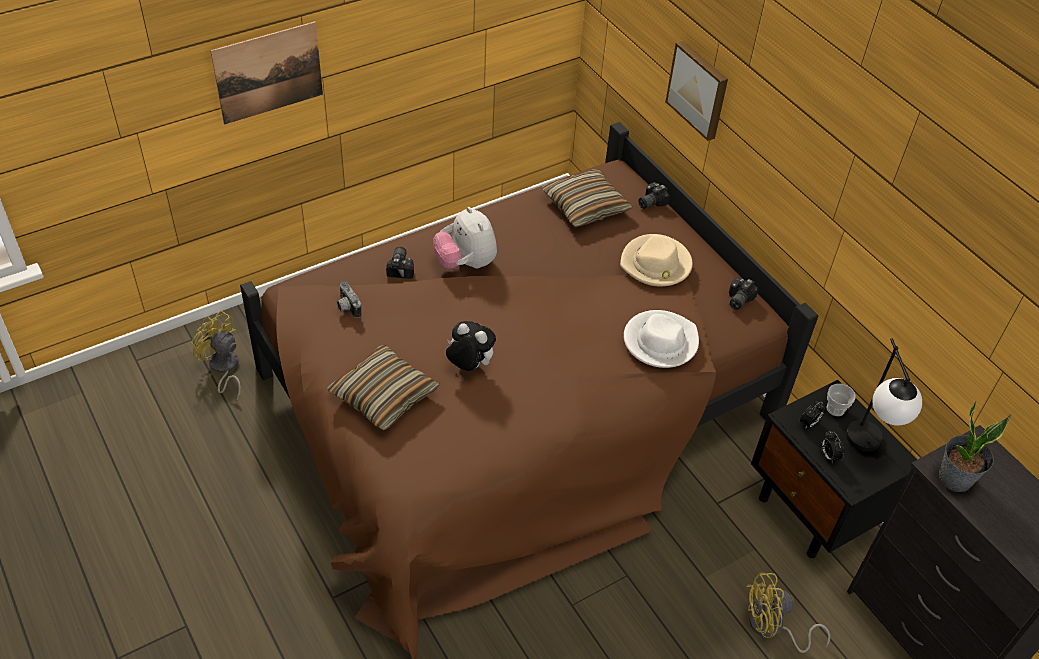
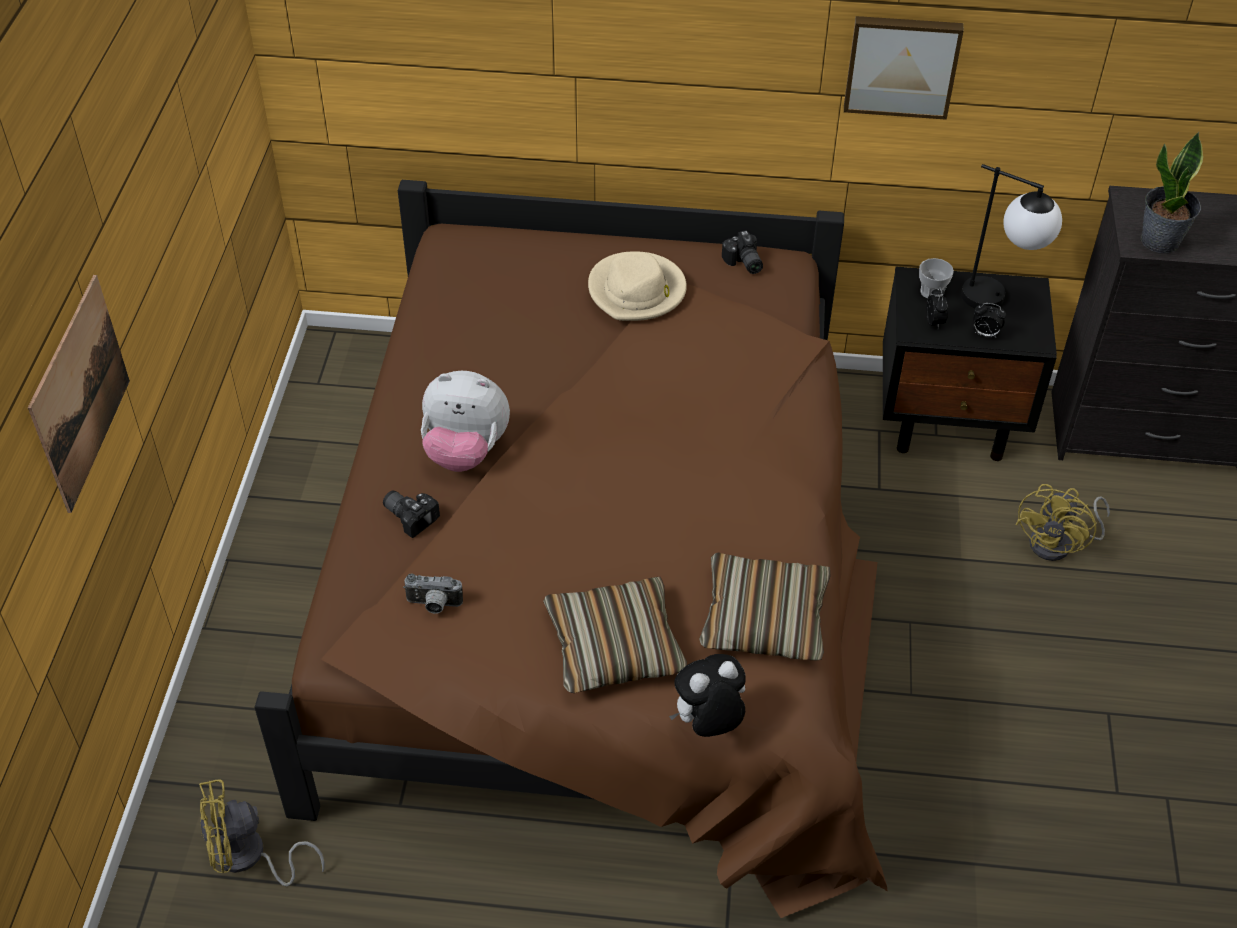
camera: 50 degrees left, 0 degrees up
(469, 366) = (639, 539): plush toy -> plush toy (708, 724)
(585, 206) = (482, 295): pillow -> pillow (764, 619)
(650, 202) = (532, 240): camera -> none
(660, 341) = (752, 356): white hat -> none
(699, 89) = (538, 59): picture -> picture (901, 65)

